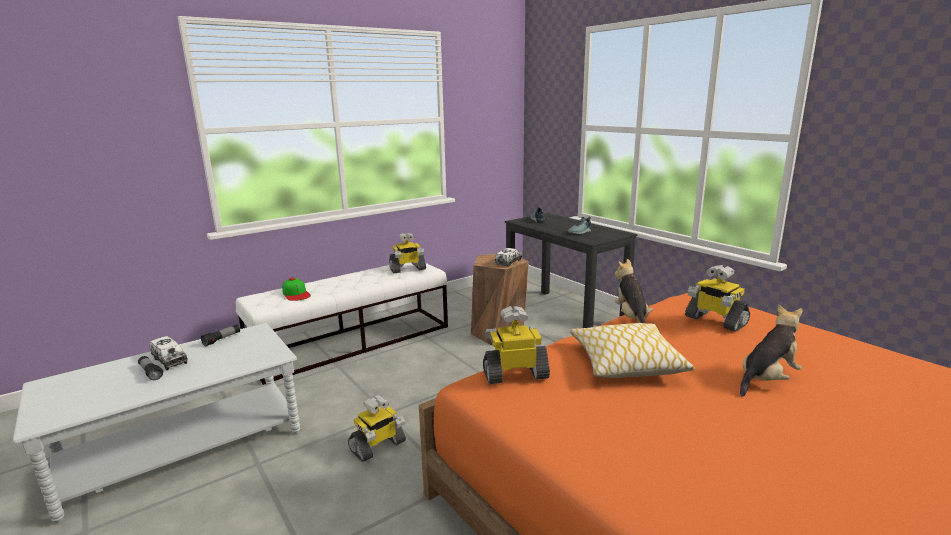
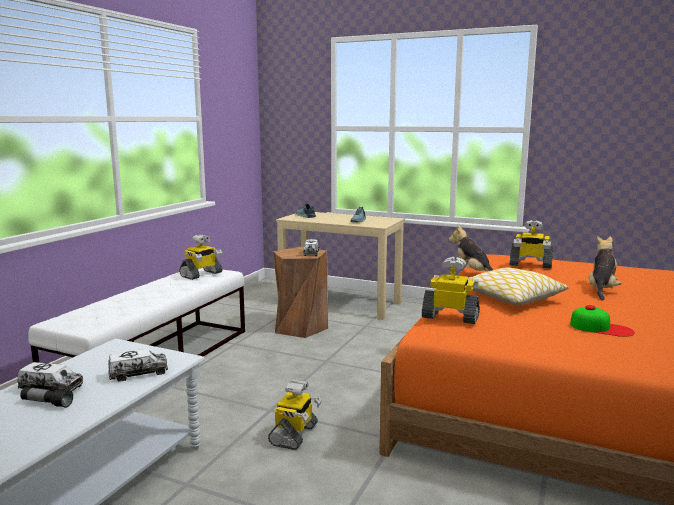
camera: 30 degrees left, 5 degrees down
(222, 339) = (87, 360): flashlight -> none
(233, 362) = (138, 373): none -> toy truck
(296, 294) = (107, 310): cap -> cap (601, 328)
(515, 374) = (451, 317): toy robot -> toy robot turned 60 degrees clockwise
(564, 314) = (341, 303): black desk -> beige desk

